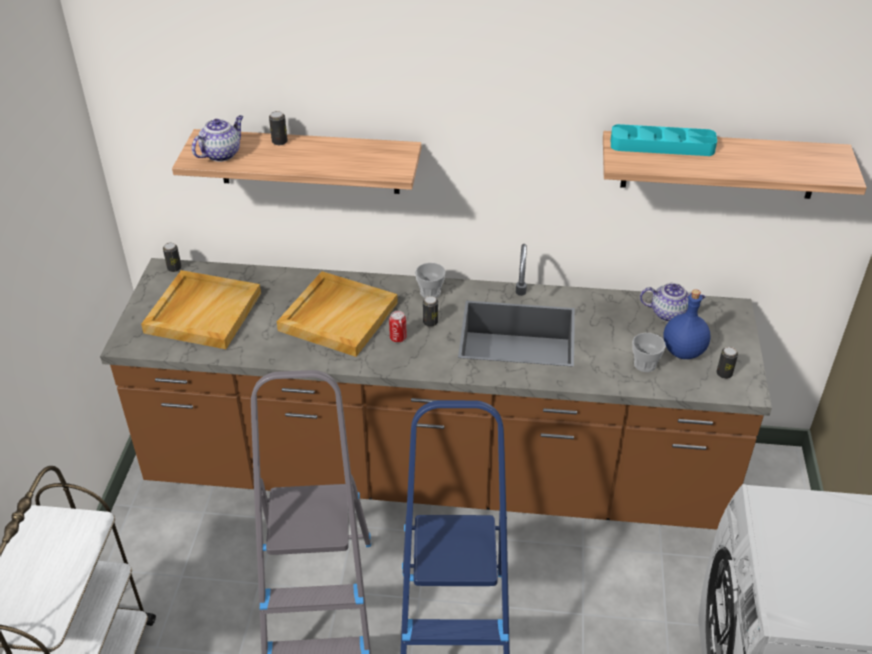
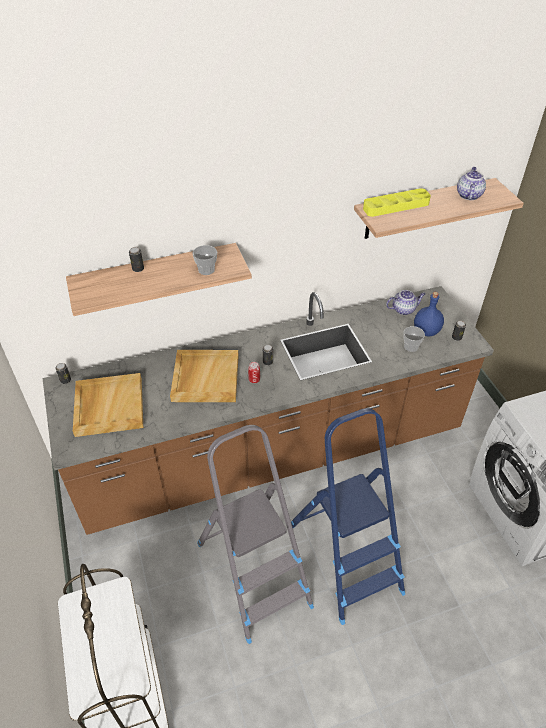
camera: 25 degrees left, 5 degrees up
(221, 154) = (102, 290): teapot -> teapot (468, 195)
(430, 292) = (254, 341): cup -> cup (206, 270)
(662, 146) = (396, 206): turquoise tray -> yellow tray

